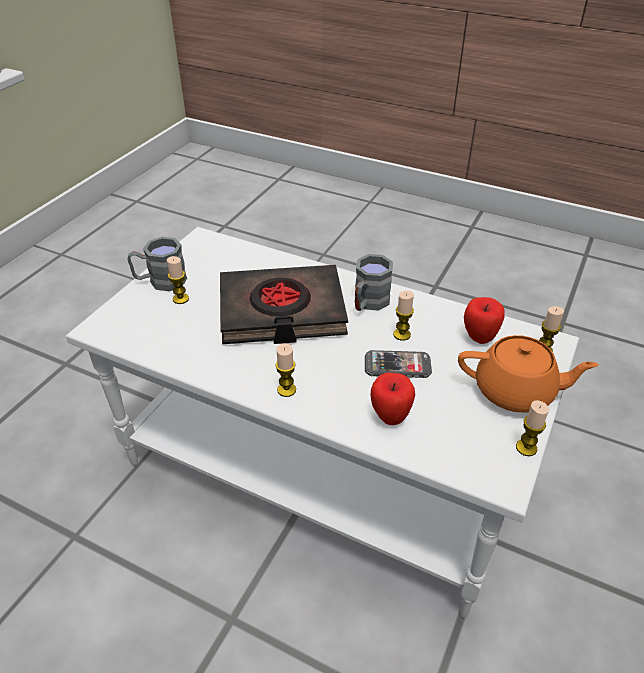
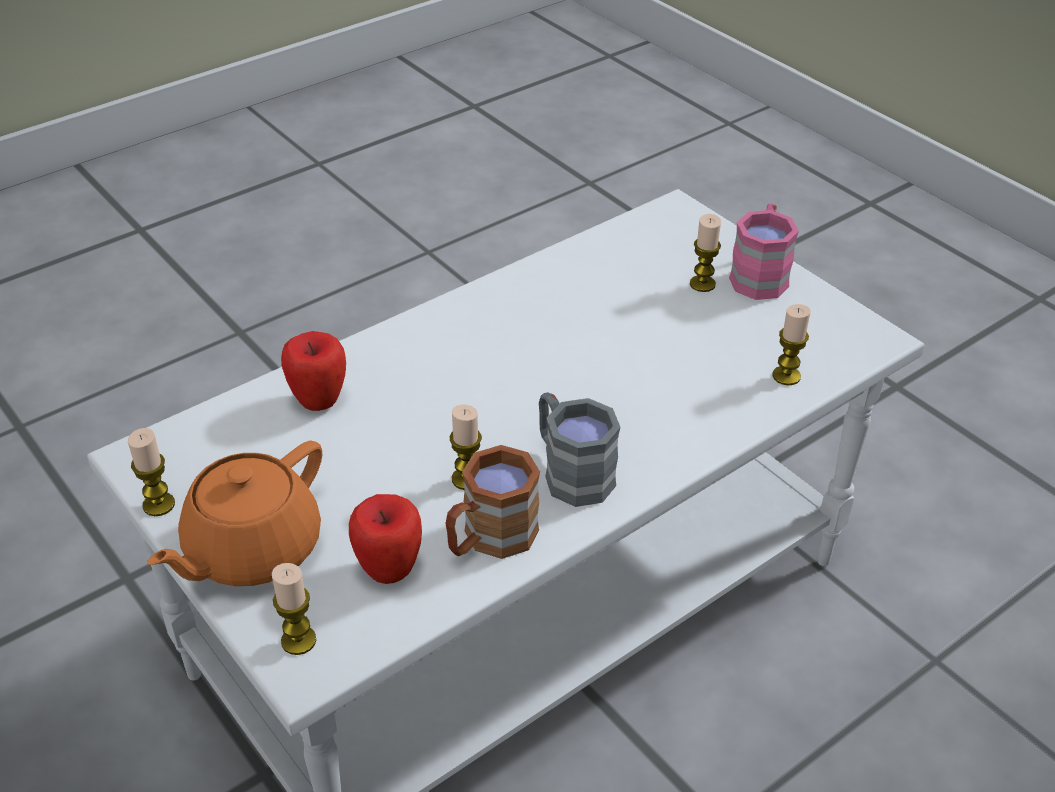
camera: 115 degrees right, 0 degrees up
(160, 281) = (760, 274): grey mug -> pink mug
(282, 311) = (610, 370): black book -> none
(286, 390) = (441, 329): candle -> candle (786, 376)
(397, 366) = (404, 446): phone -> none
(432, 314) = (489, 539): none -> brown mug

